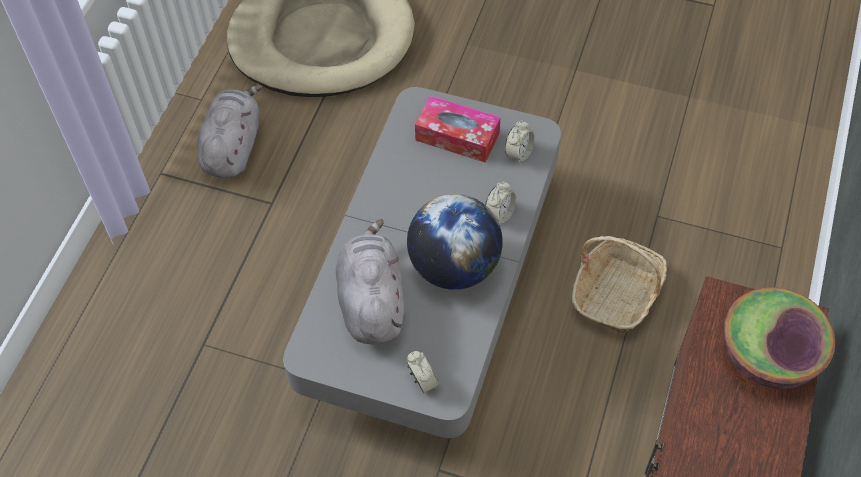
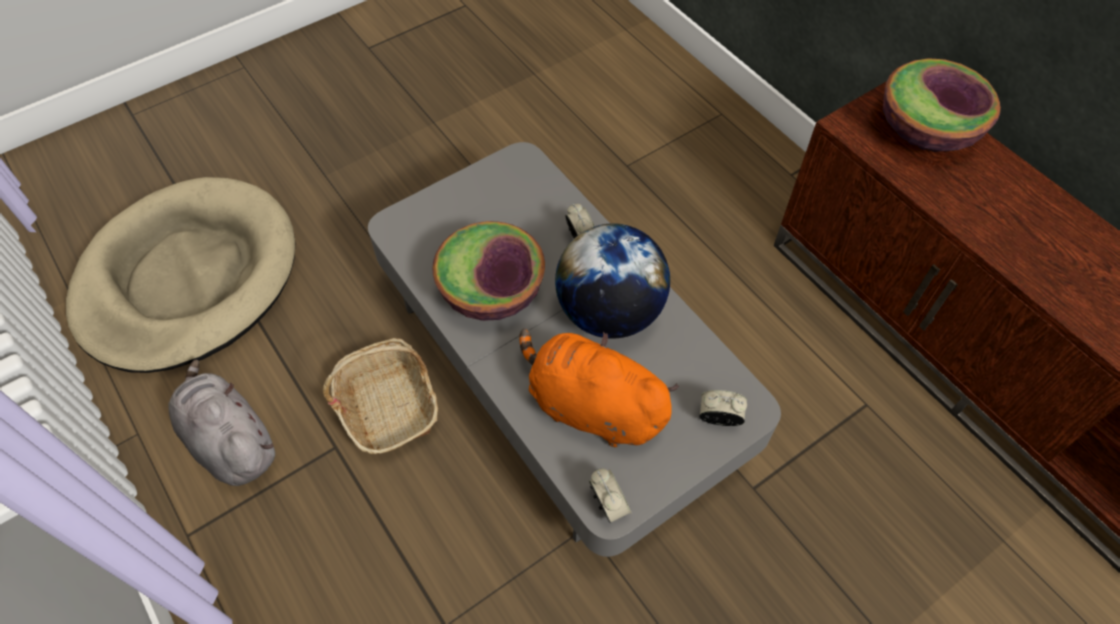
camera: 55 degrees left, 0 degrees up
(371, 301) = (591, 406): grey plush toy -> orange plush toy
(412, 190) = (491, 292): none -> bowl
(457, 136) = (465, 219): tissue box -> none
(518, 153) = (528, 187): alarm clock -> alarm clock (608, 505)
(617, 293) = (677, 239): basket -> basket (388, 405)

